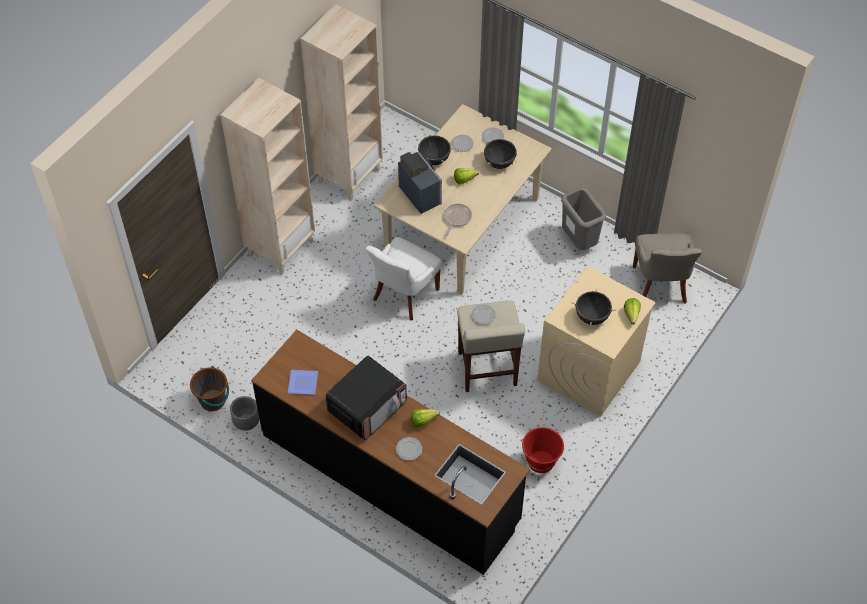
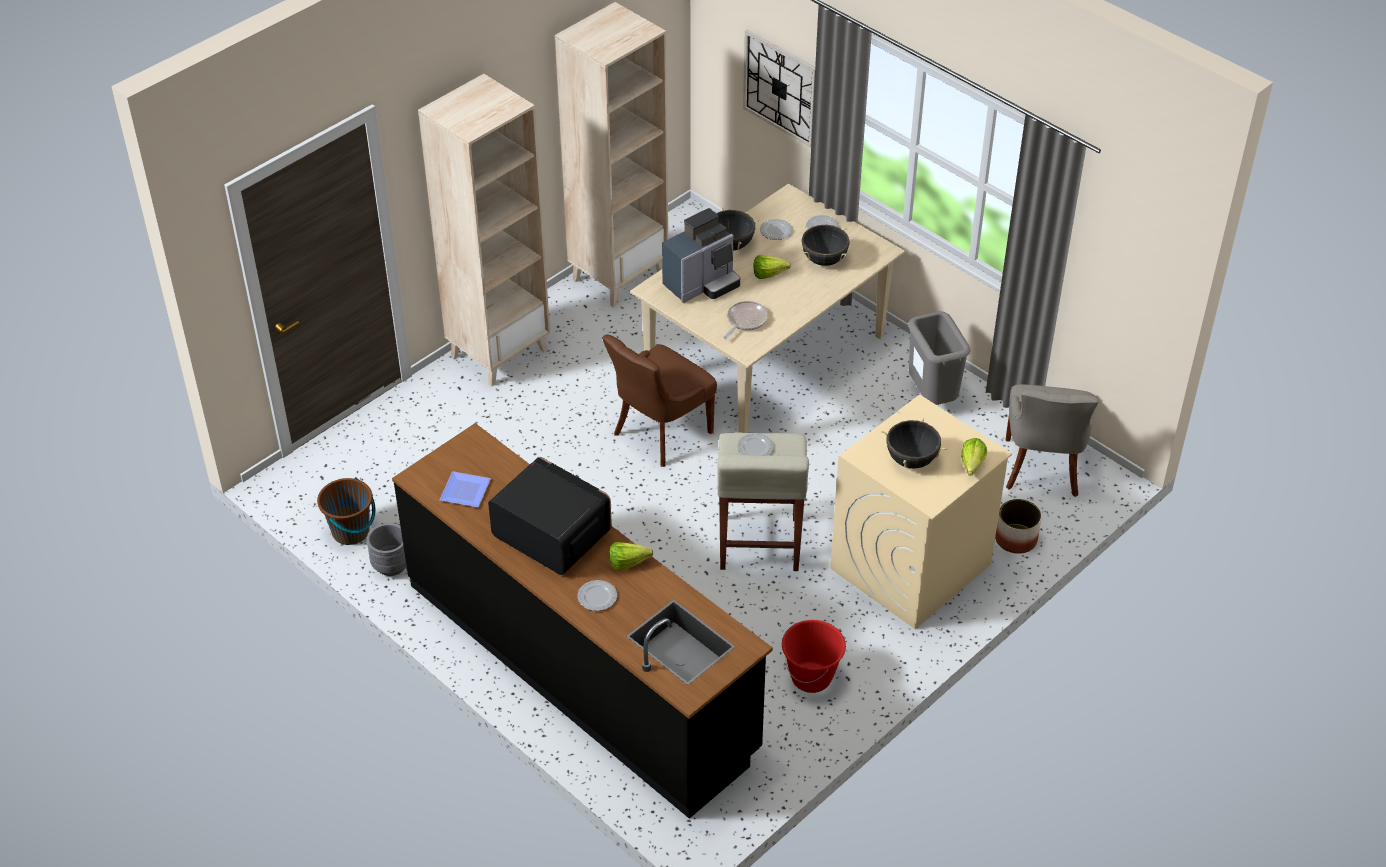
camera: 10 degrees right, 10 degrees down
(367, 407) = (551, 534): microwave -> microwave turned 105 degrees counterclockwise
(404, 295) = (660, 433): white chair -> brown chair
(421, 193) = (702, 284): coffee machine -> coffee machine turned 75 degrees clockwise
(452, 43) = (780, 88): none -> wall clock
(652, 340) = (1016, 539): none -> planter

